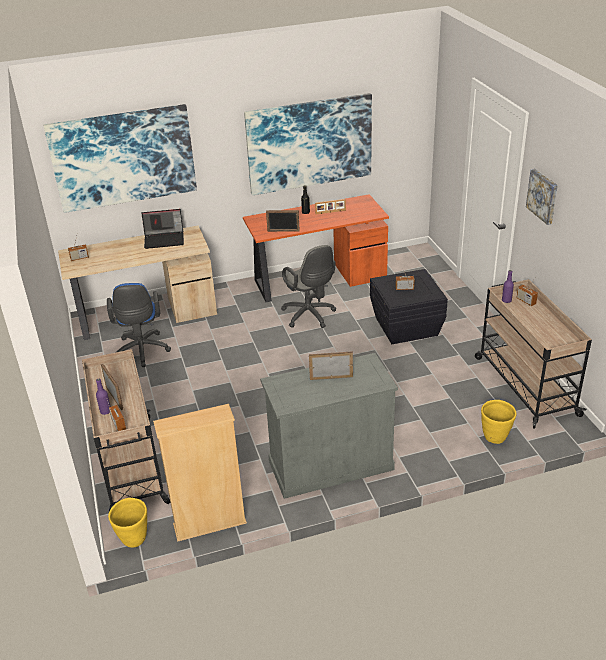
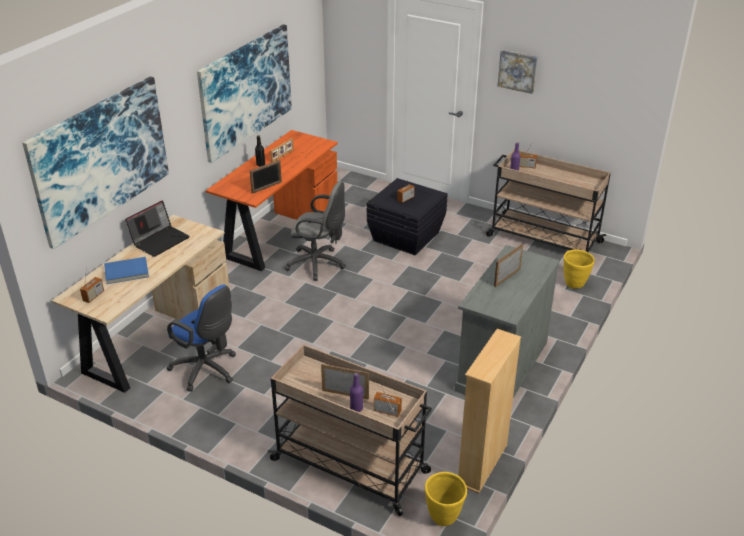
camera: 45 degrees left, 0 degrees up
(117, 251) = (126, 272): none -> blue book

